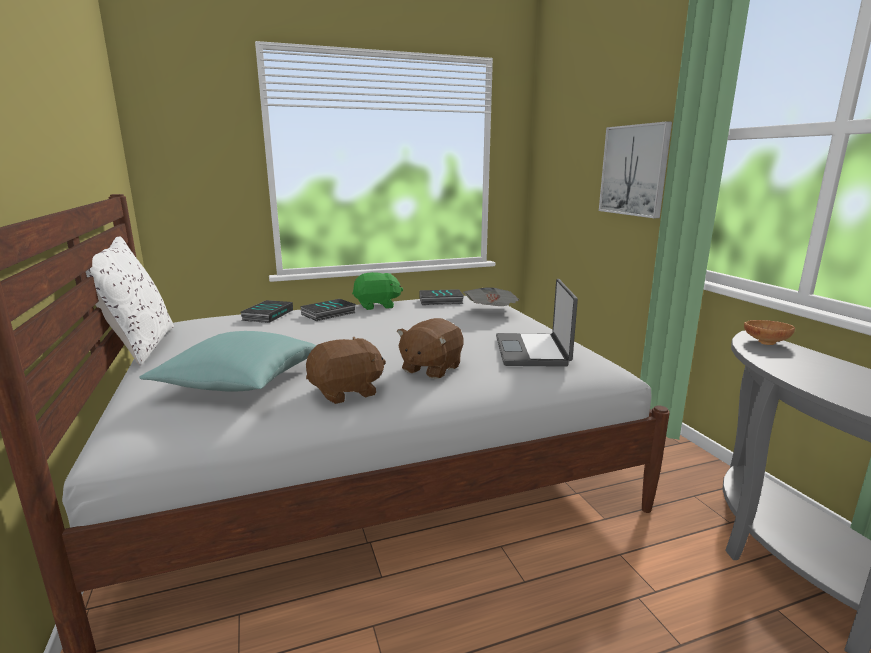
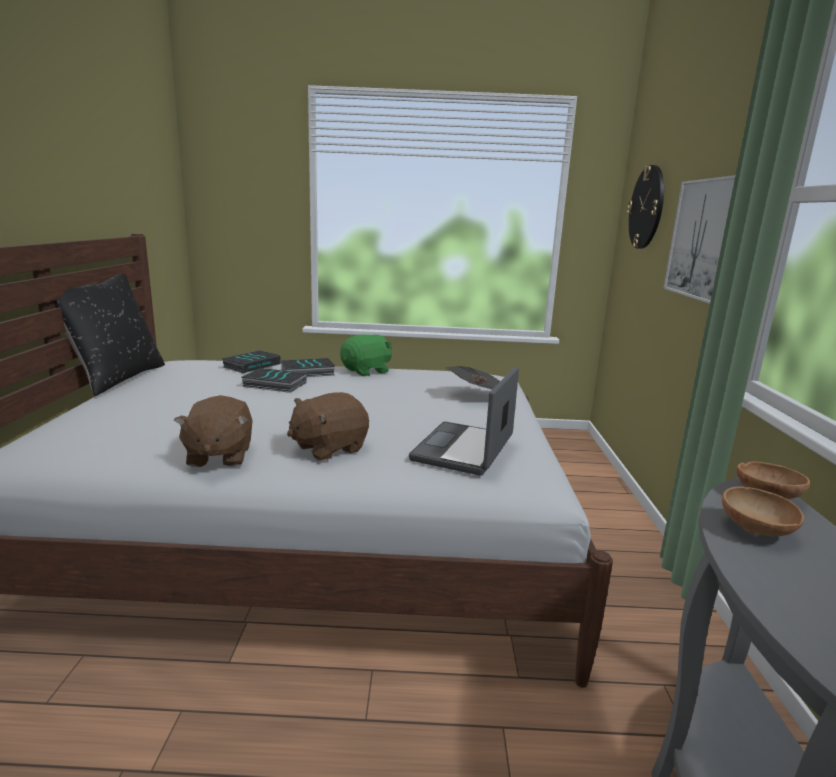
camera: 20 degrees right, 0 degrees up
(138, 346) = (117, 378): white pillow -> black pillow
(240, 381) = (143, 426): turquoise pillow -> none
(346, 392) = (219, 456): brown plush toy -> brown plush toy turned 90 degrees clockwise
(377, 306) = (367, 371): green plush toy -> green plush toy turned 45 degrees counterclockwise
(440, 301) = (438, 375): book -> book (274, 385)
(564, 148) = (647, 207): none -> wall clock
(785, 362) = (755, 532): none -> brown bowl

